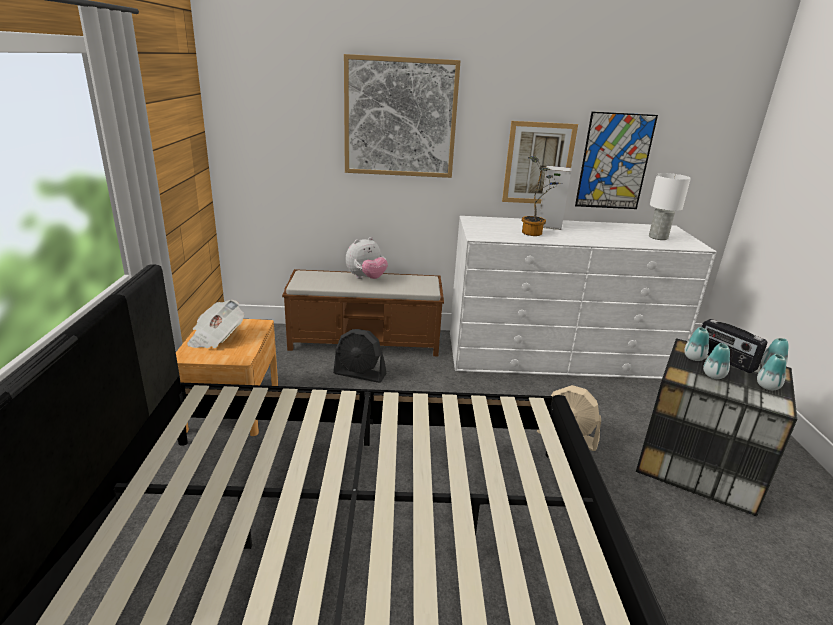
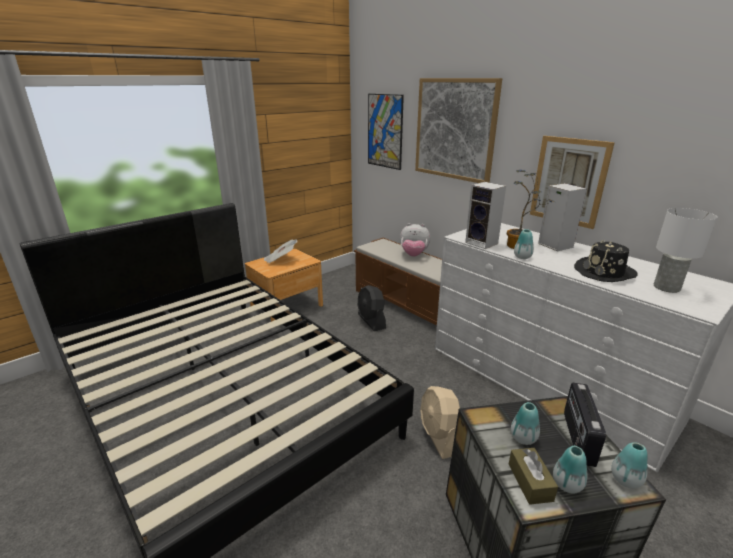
camera: 50 degrees right, 0 degrees up
(507, 237) = (483, 243): none -> speaker
(614, 161) = (659, 190): picture -> picture (385, 131)
(616, 237) = (605, 272): none -> black hat
(694, 358) = (542, 416): vase -> vase (522, 257)
(759, 396) = (530, 482): none -> brown tissue box

